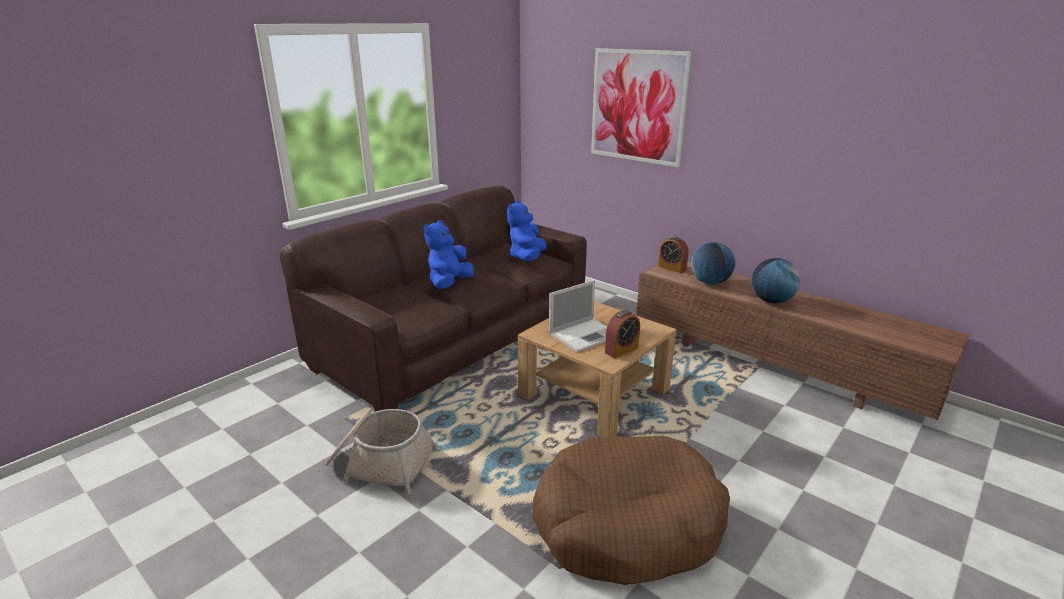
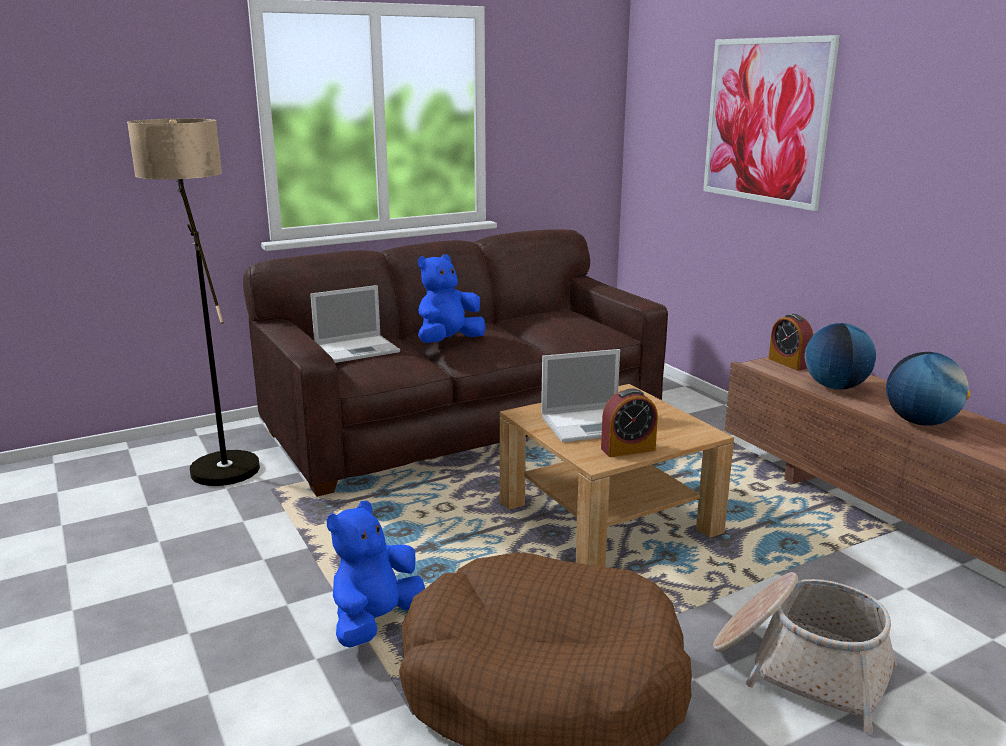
camera: 20 degrees right, 5 degrees down
(285, 401) = (219, 460): none -> floor lamp
(380, 463) = (278, 544): basket -> basket (800, 667)
(387, 300) = (358, 349): none -> laptop
(527, 257) = (576, 325): blue plush toy -> blue plush toy (376, 622)

